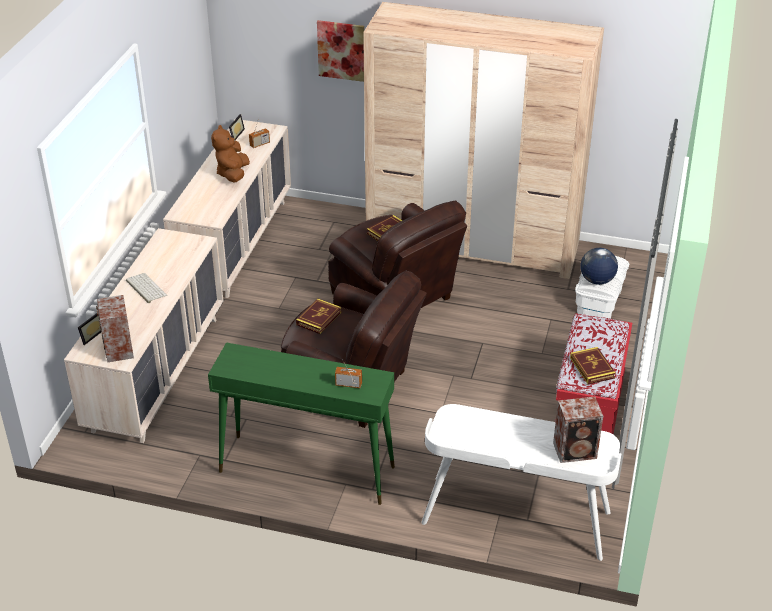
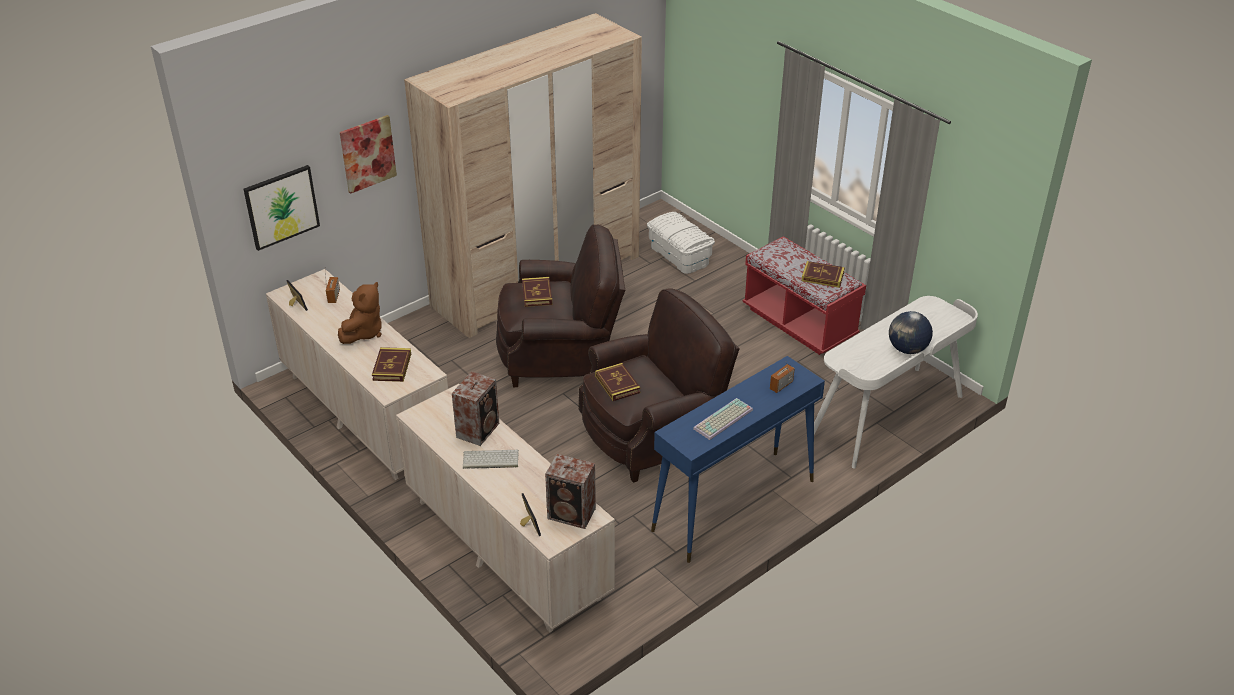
camera: 55 degrees left, 0 degrees up
(207, 202) = (392, 367): none -> book
(233, 174) = (364, 332): brown plush toy -> brown plush toy turned 105 degrees counterclockwise
(259, 57) = (281, 207): none -> picture
(272, 371) = (723, 420): none -> keyboard
(306, 469) = (733, 506): green console table -> blue console table
(576, 451) = (931, 320): speaker -> speaker (479, 429)
(596, 280) = (688, 235): globe -> globe (907, 349)

